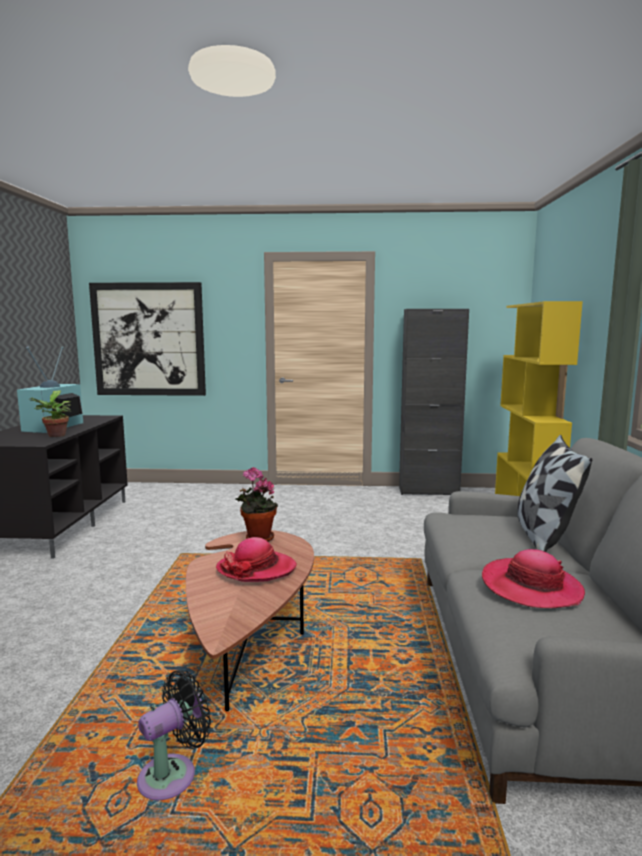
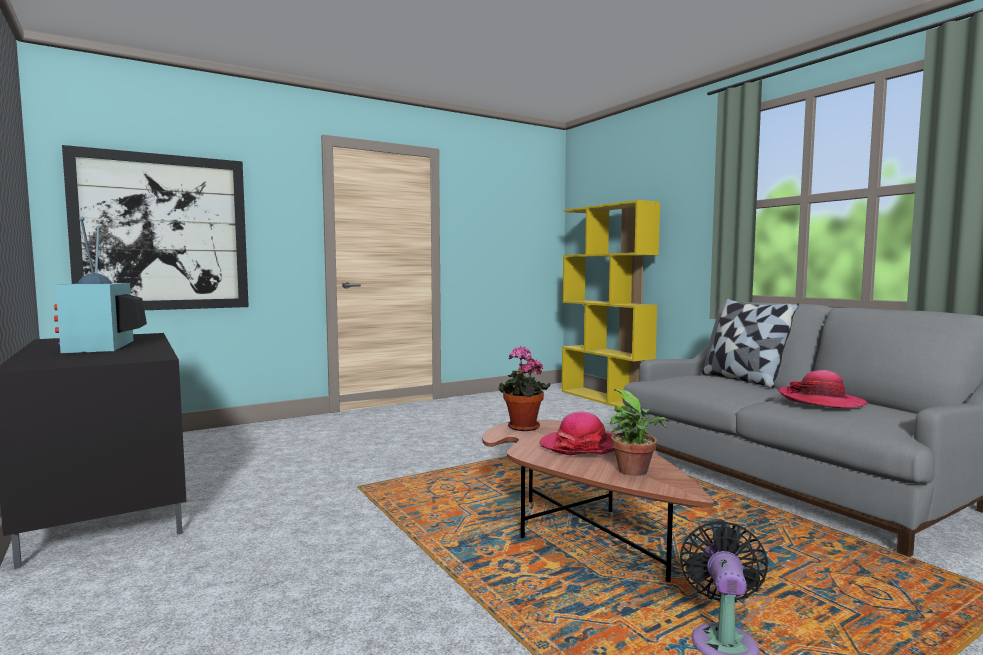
camera: 35 degrees left, 5 degrees down
(55, 436) = (147, 351): potted plant -> potted plant (635, 472)
(428, 491) = (500, 394): black cabinet -> none

